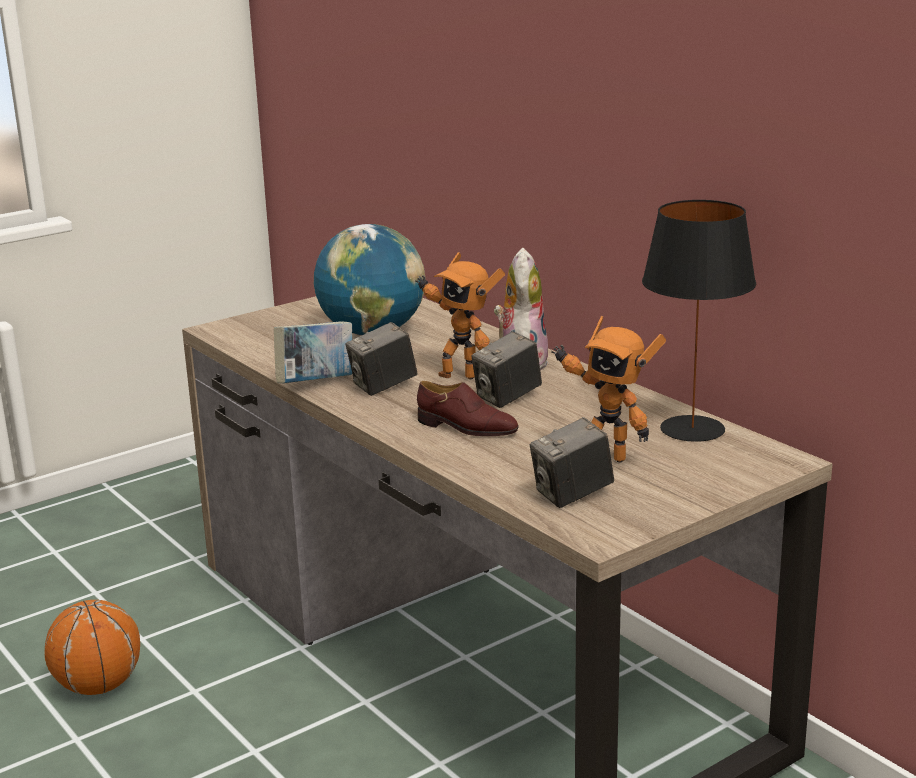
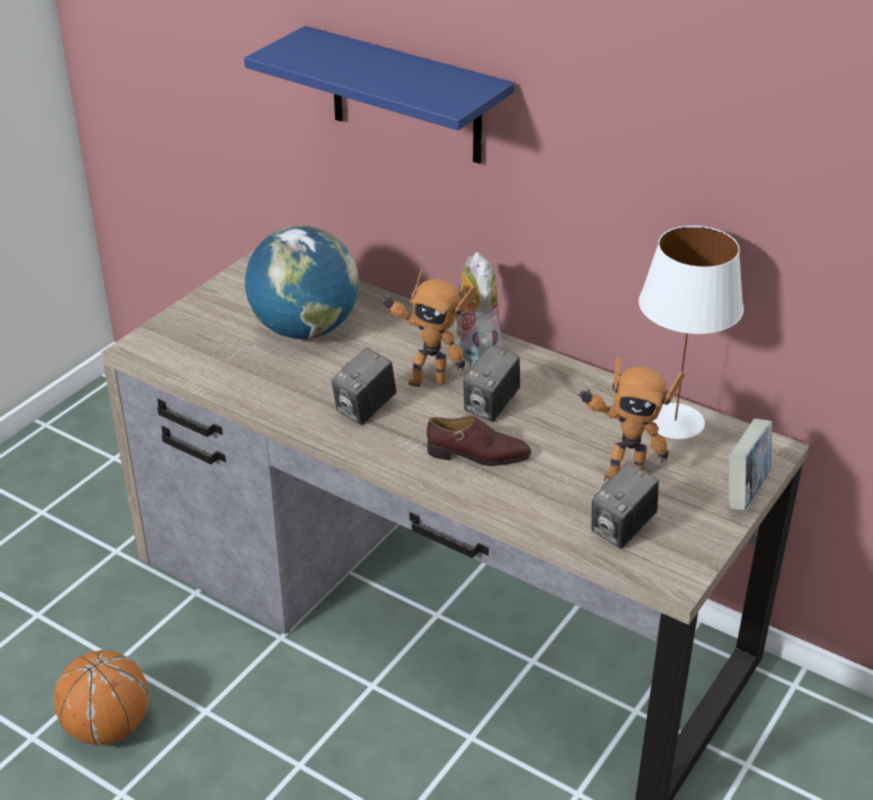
camera: 20 degrees left, 15 degrees up
(316, 384) = (297, 416): book -> book (745, 491)
(488, 107) = (406, 97): none -> blue shelf
(692, 429) = (675, 422): black table lamp -> white table lamp

